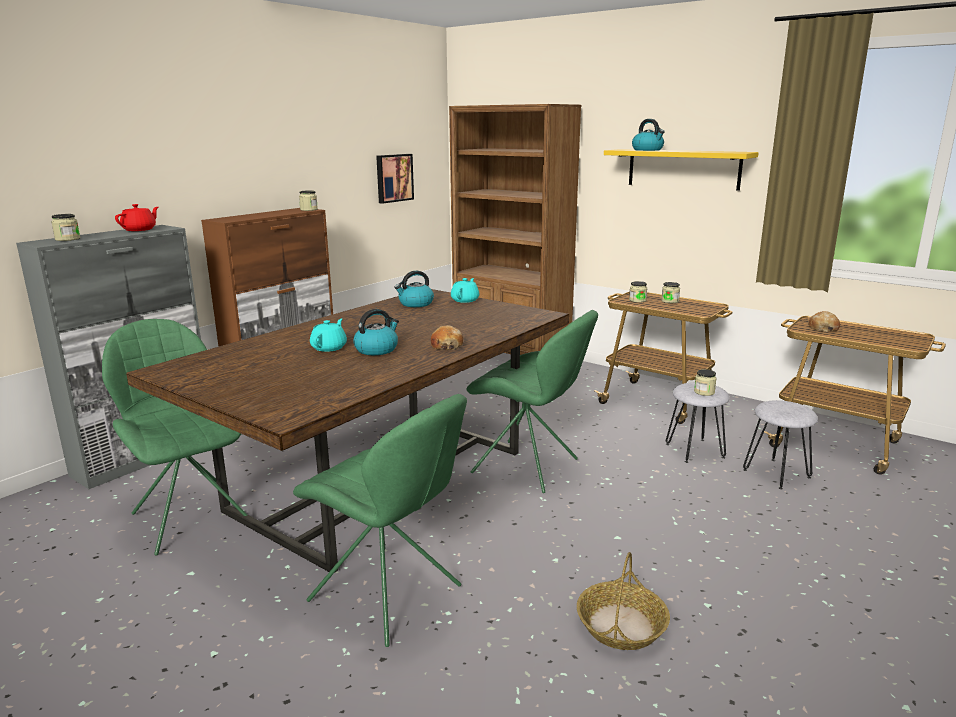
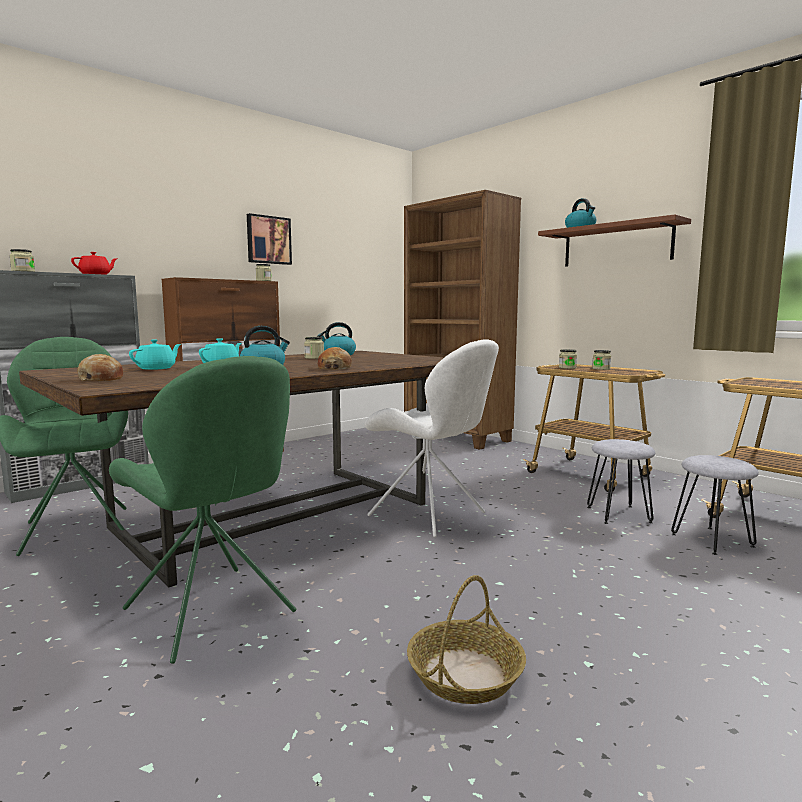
camera: 10 degrees right, 10 degrees down
(393, 178) = (355, 271): picture -> picture (268, 240)
(465, 300) = (387, 354): turquoise teapot -> turquoise teapot (157, 368)
(529, 467) = (430, 515): green chair -> white chair
(683, 169) = (616, 245): yellow shelf -> brown shelf
(704, 392) = (625, 445): jar -> jar (314, 358)
(822, 328) = (766, 383): bread -> bread (101, 379)

